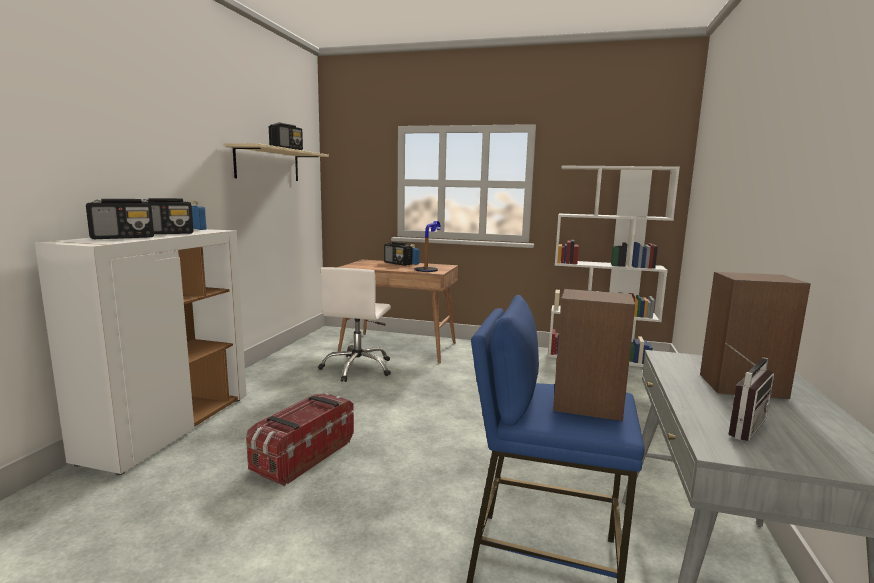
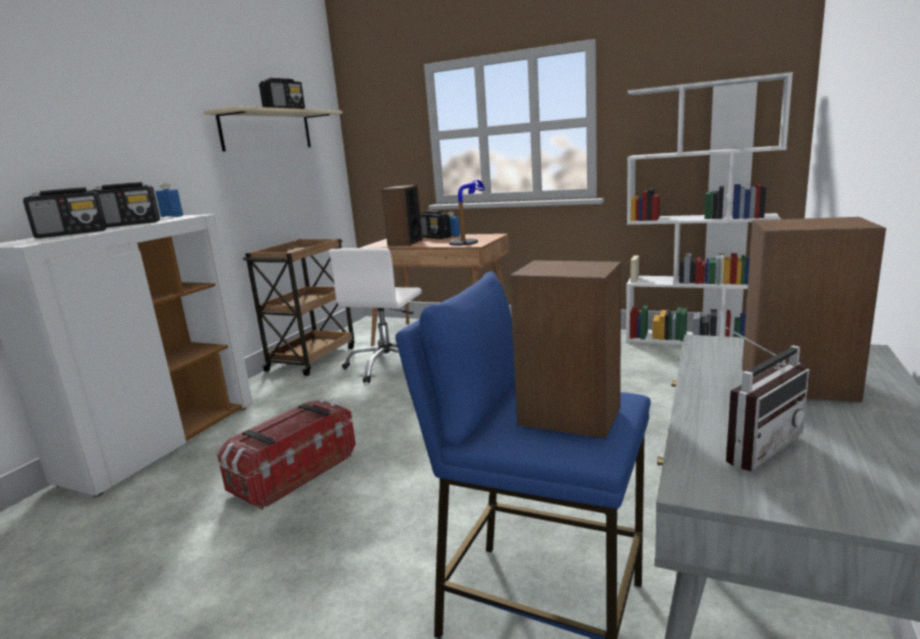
camera: 10 degrees right, 5 degrees up
(288, 359) = (313, 358): none -> brown cart
(375, 266) = (405, 243): none -> speaker

